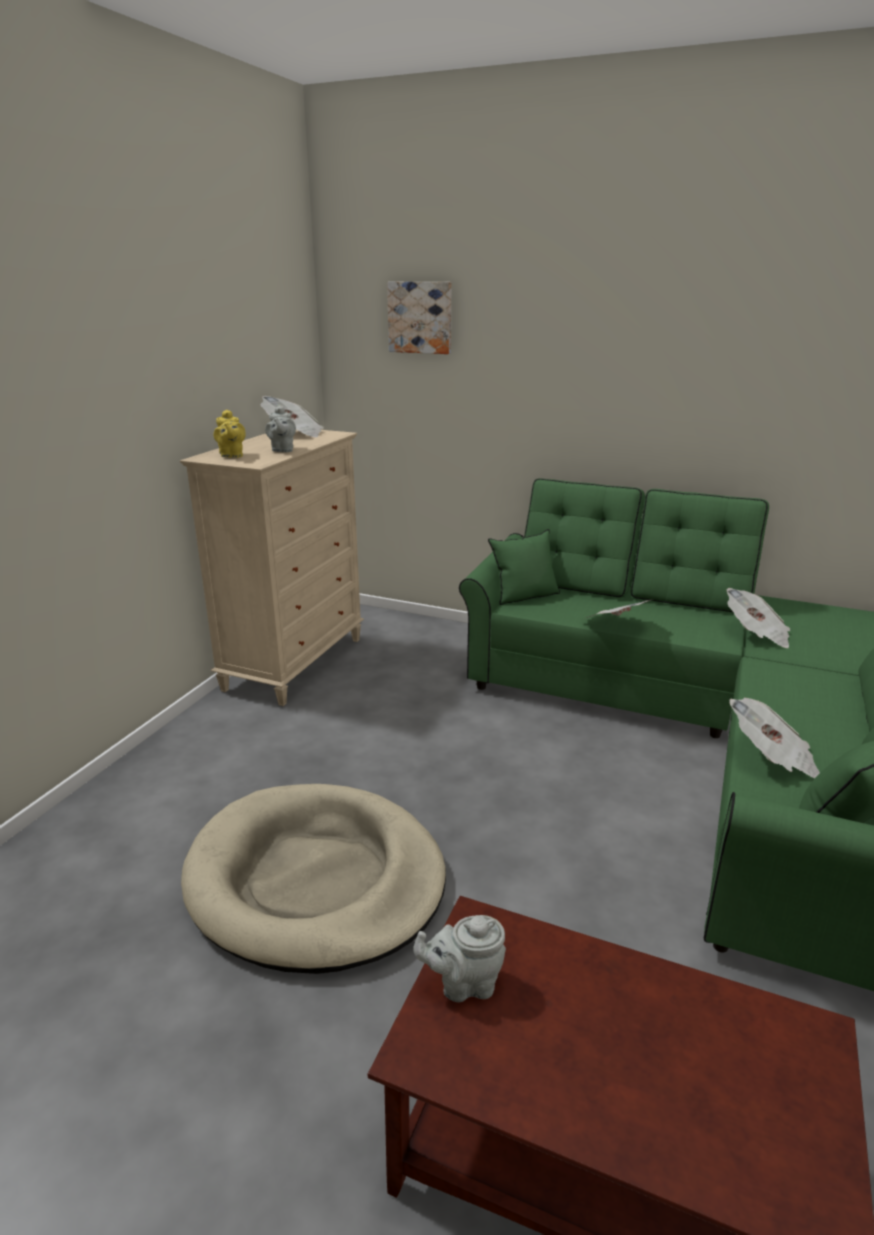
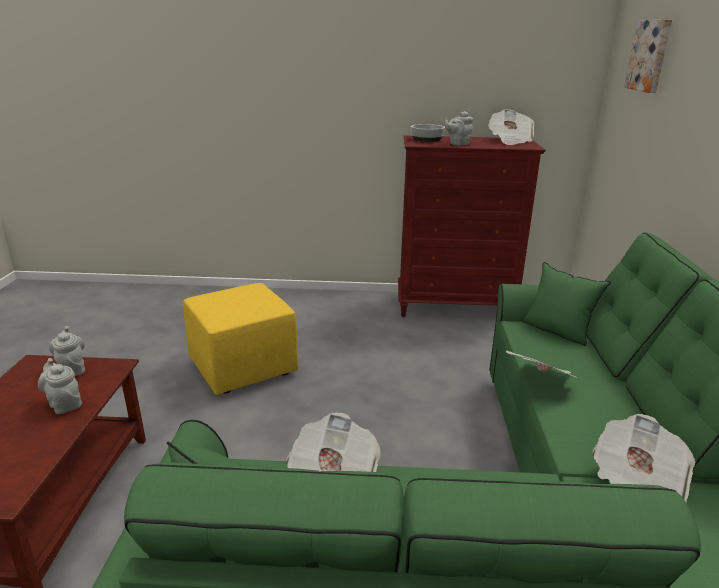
camera: 70 degrees right, 0 degrees up
(231, 455) = (427, 139): yellow teapot -> bowl
(295, 663) = (456, 307): beige dresser -> red dresser
(316, 880) = (243, 369): beige dog bed -> yellow ottoman
(581, 985) = (64, 404): none -> grey teapot

